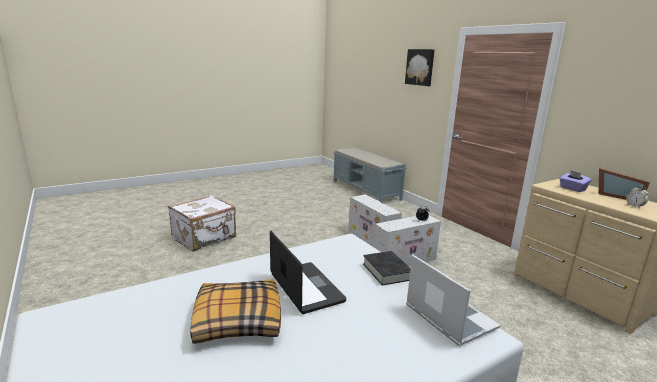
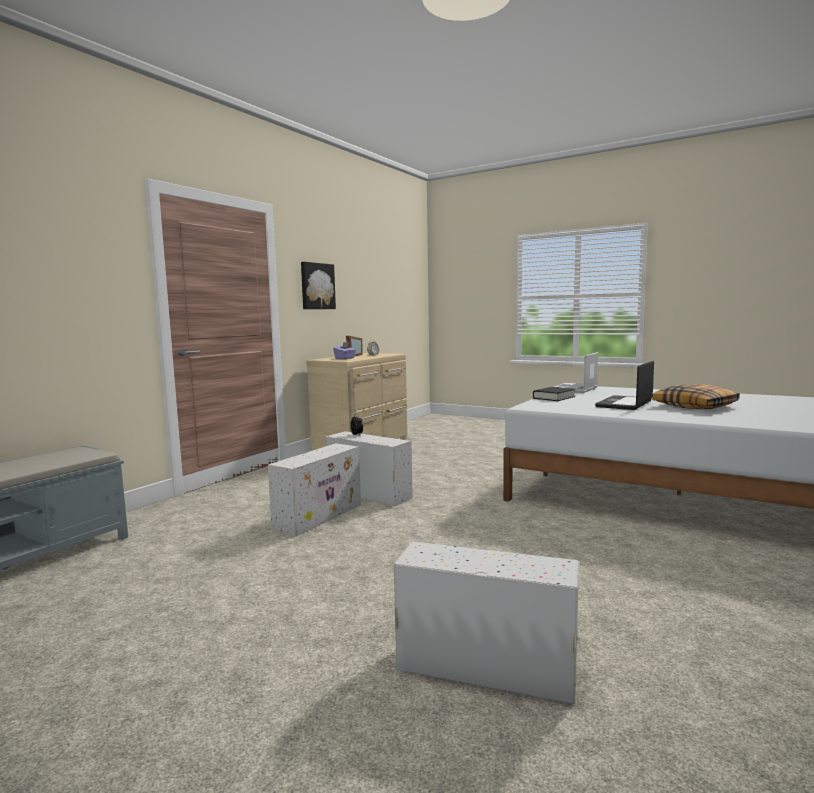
camera: 115 degrees left, 10 degrees down
(205, 238) = (483, 668): white suitcase -> white storage box
(420, 67) = (67, 237): picture -> picture (317, 286)

